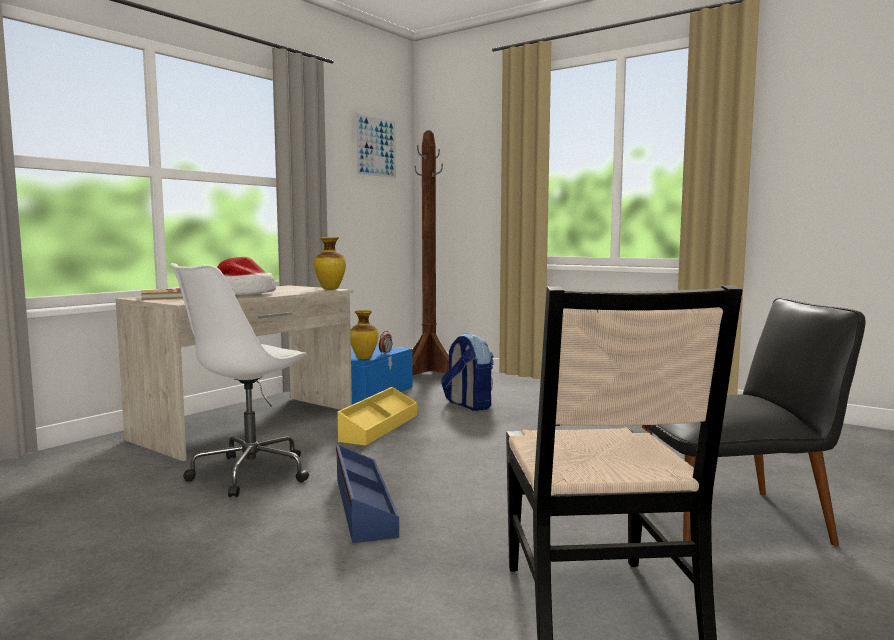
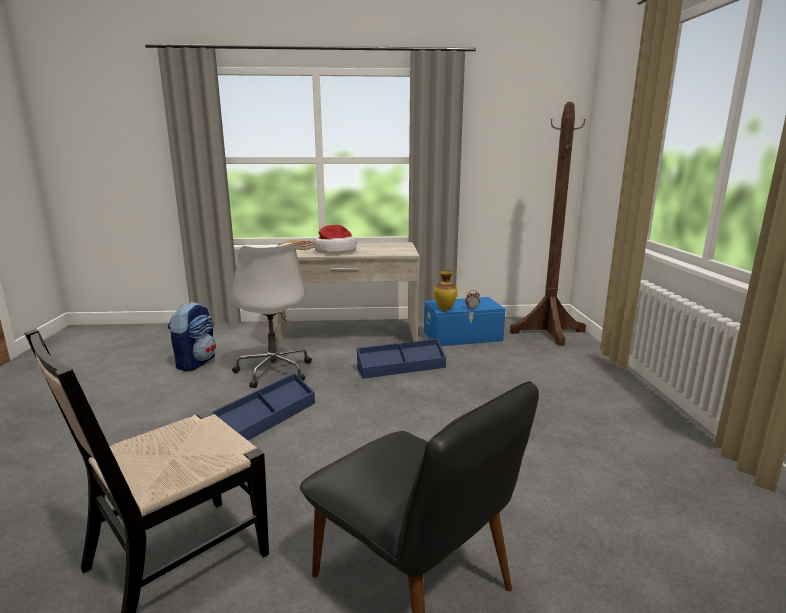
camera: 50 degrees right, 10 degrees up
(248, 475) = (274, 372): white office chair -> white office chair turned 105 degrees counterclockwise
(330, 289) = (407, 252): vase -> none
(376, 147) = (534, 119): picture -> none
(378, 427) = (401, 367): yellow storage box -> blue storage box
(468, 405) = (502, 372): backpack -> backpack (196, 362)

